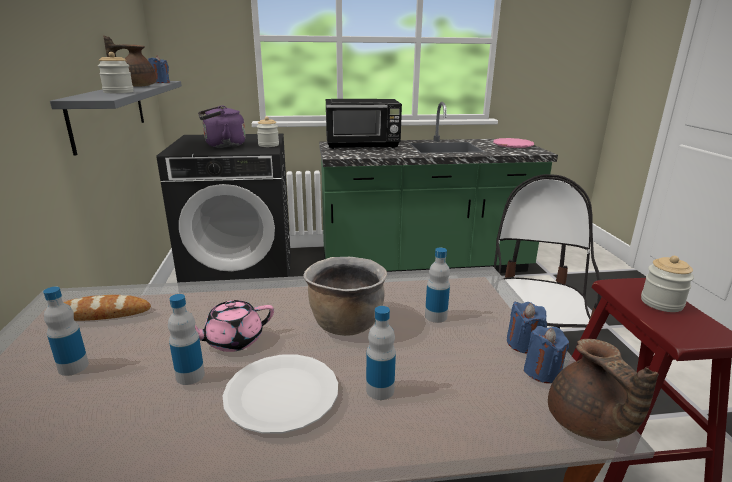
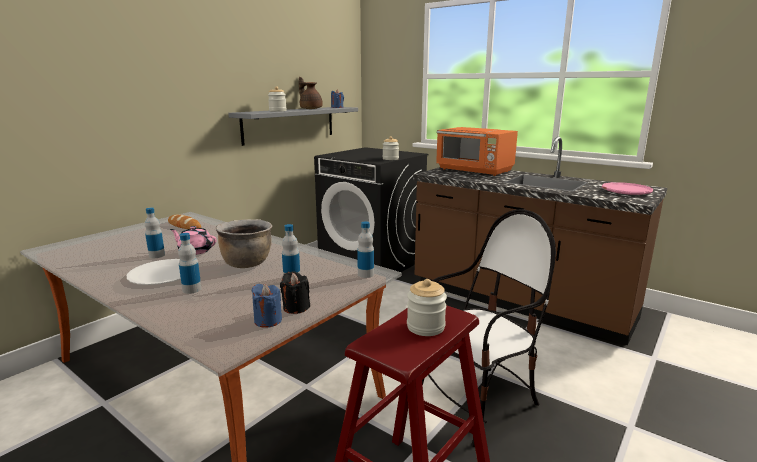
camera: 45 degrees right, 5 degrees down
(73, 367) = (139, 238): bottle -> bottle (365, 274)
(222, 145) = (363, 155): purple kettle -> none
(363, 145) = (475, 170): black microwave -> orange microwave
(424, 266) = (519, 302): green counter -> brown counter
(523, 344) = (296, 307): blue candle -> black candle
(587, 424) = (223, 345): brown teapot -> none

